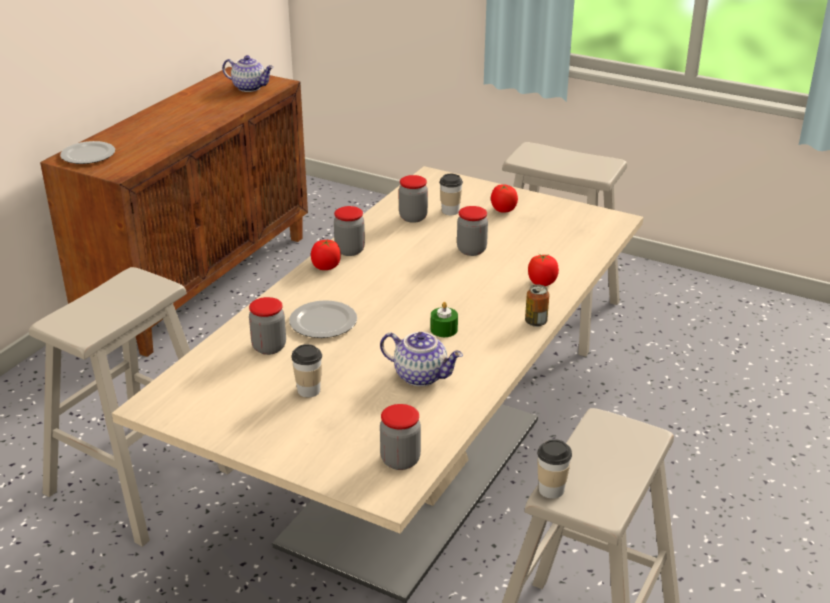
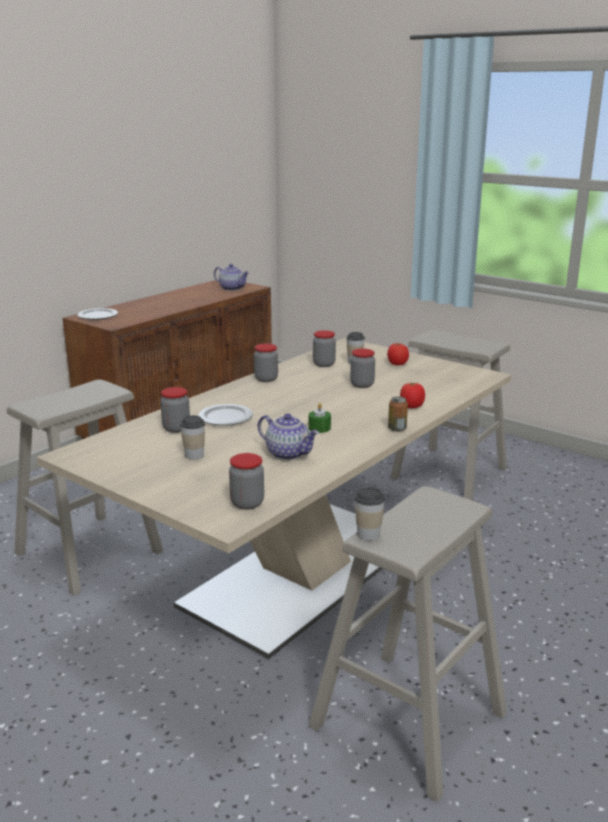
camera: 10 degrees right, 10 degrees down
(326, 267) = (243, 387): tomato -> none

